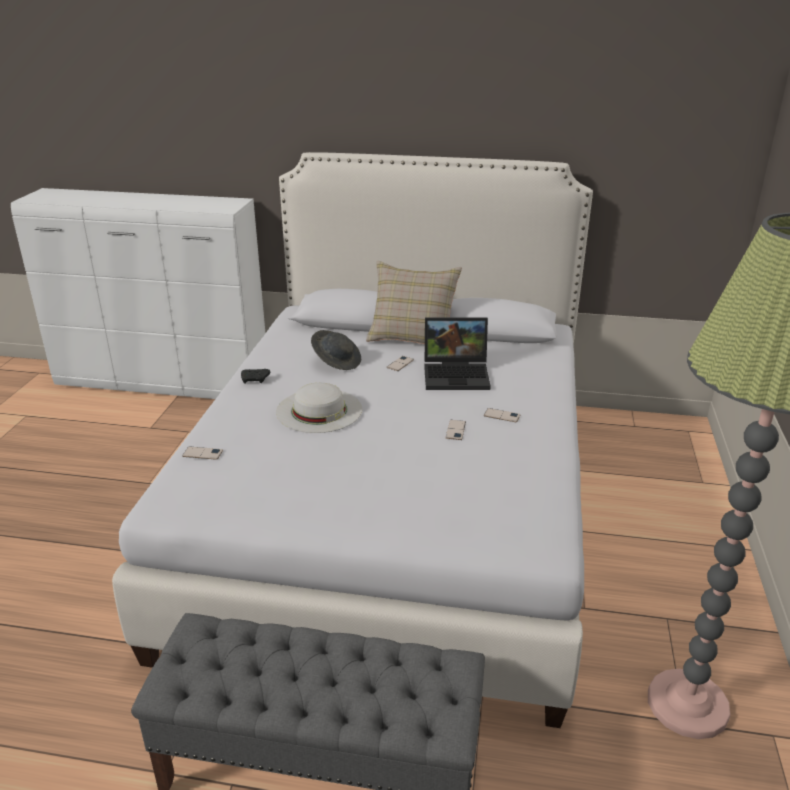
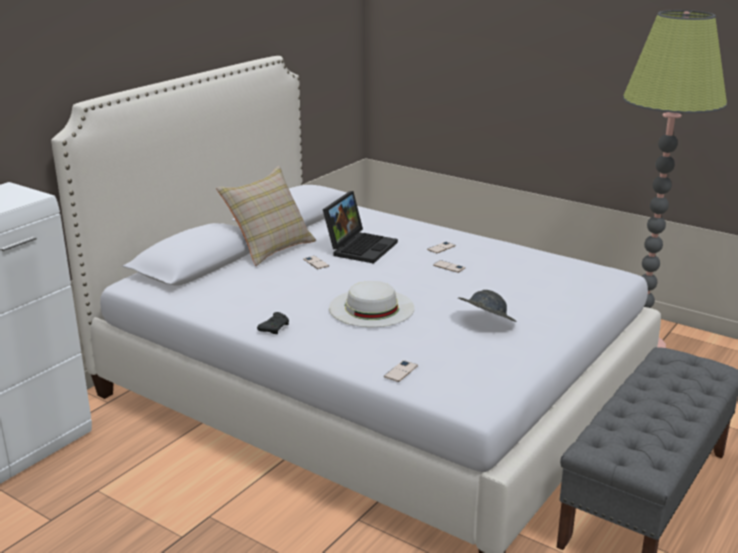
camera: 65 degrees left, 5 degrees down
(337, 361) = (280, 286): grey hat -> grey hat (485, 322)

